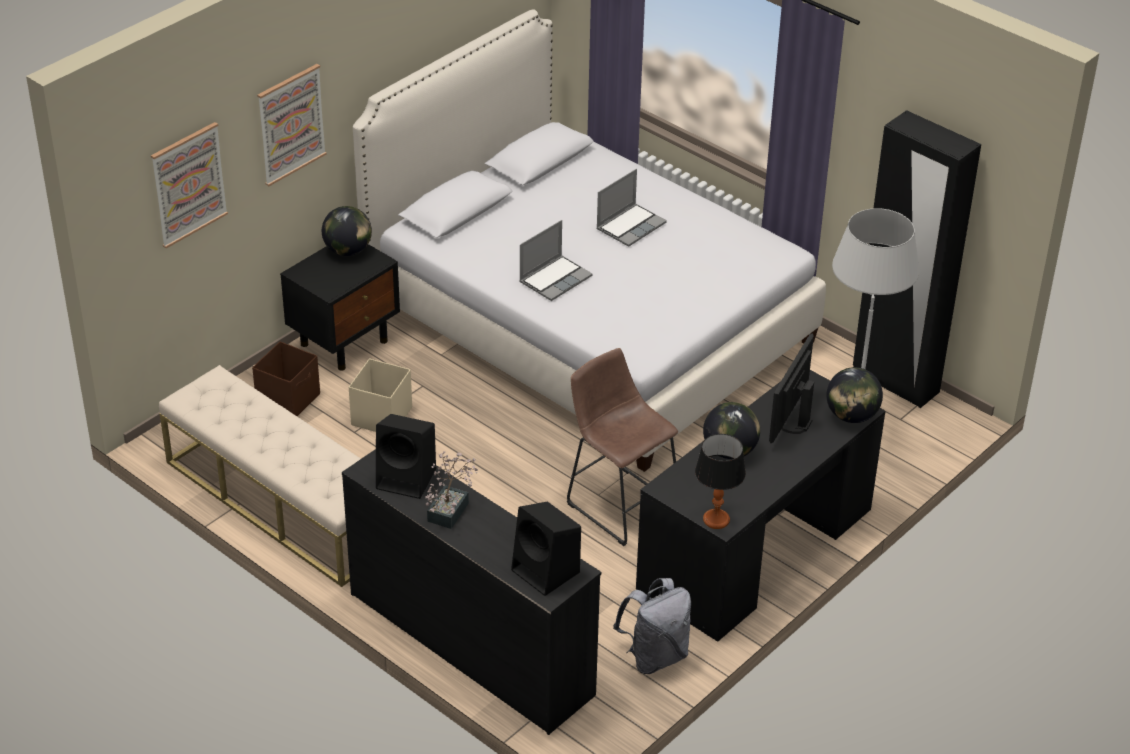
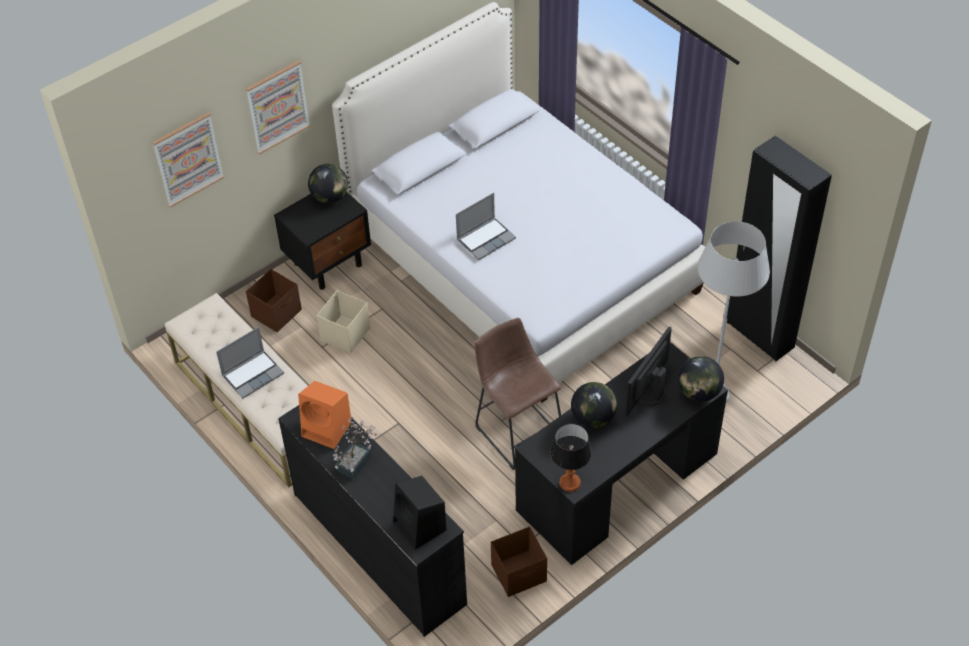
camera: 10 degrees right, 10 degrees up
(408, 479) = (328, 429): black speaker -> orange speaker
(631, 226) = (556, 192): laptop -> laptop (253, 374)
(655, 656) = (519, 573): grey backpack -> brown storage box

